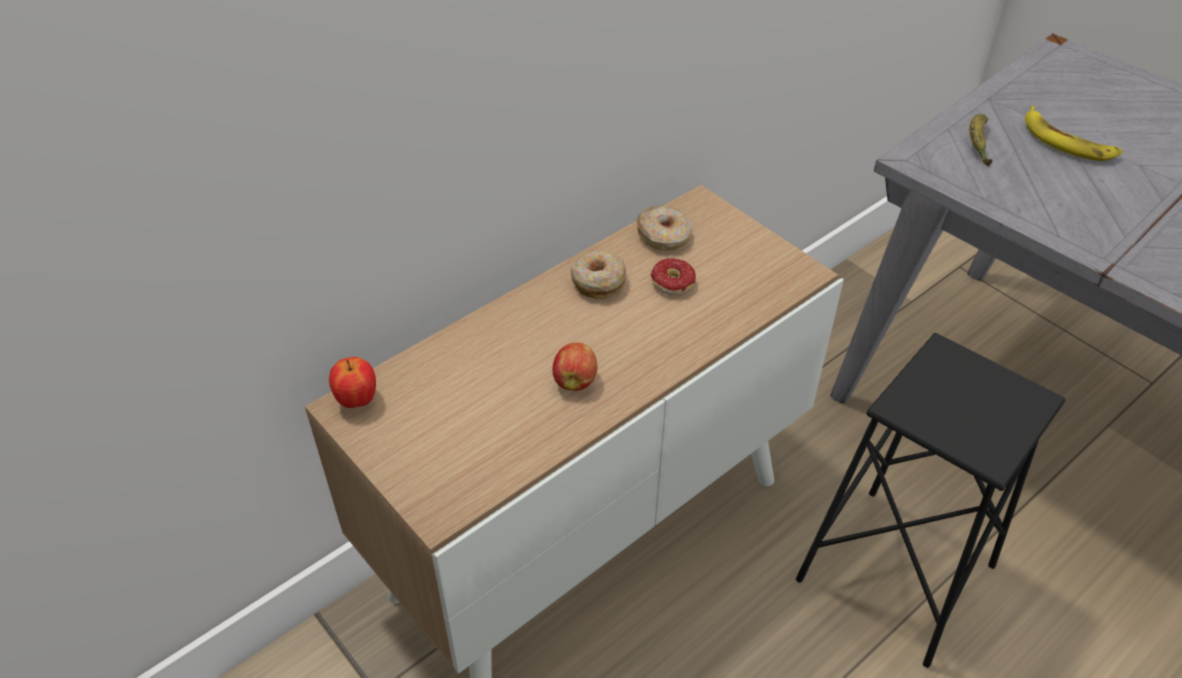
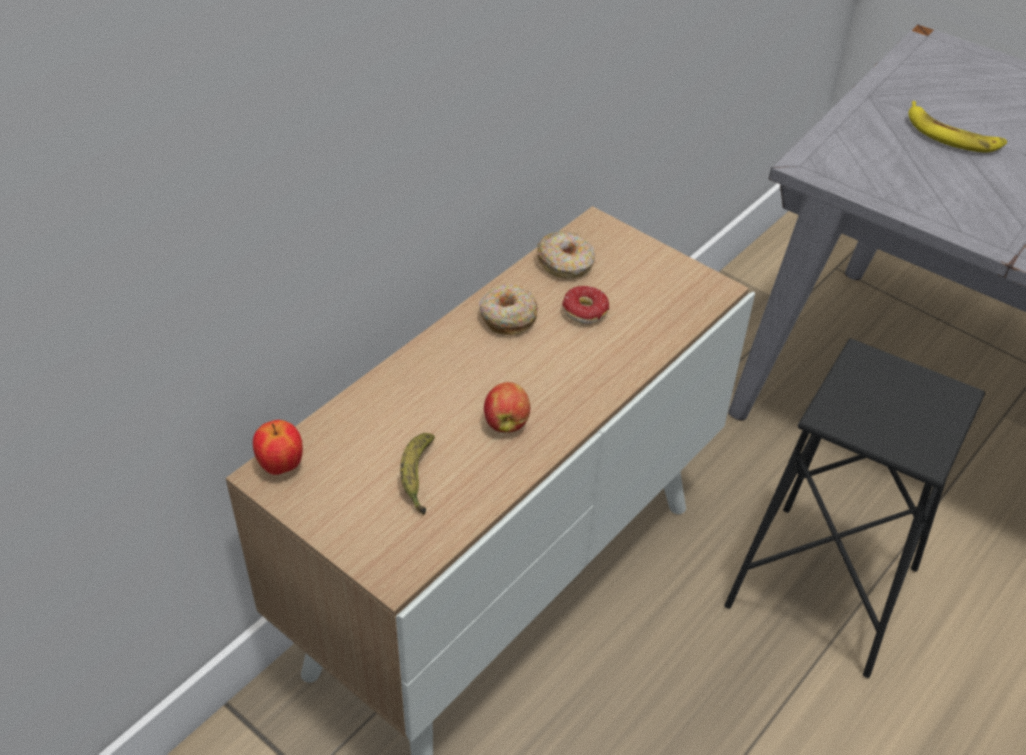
camera: 10 degrees left, 0 degrees up
(977, 144) = (866, 144): banana -> banana (417, 477)

